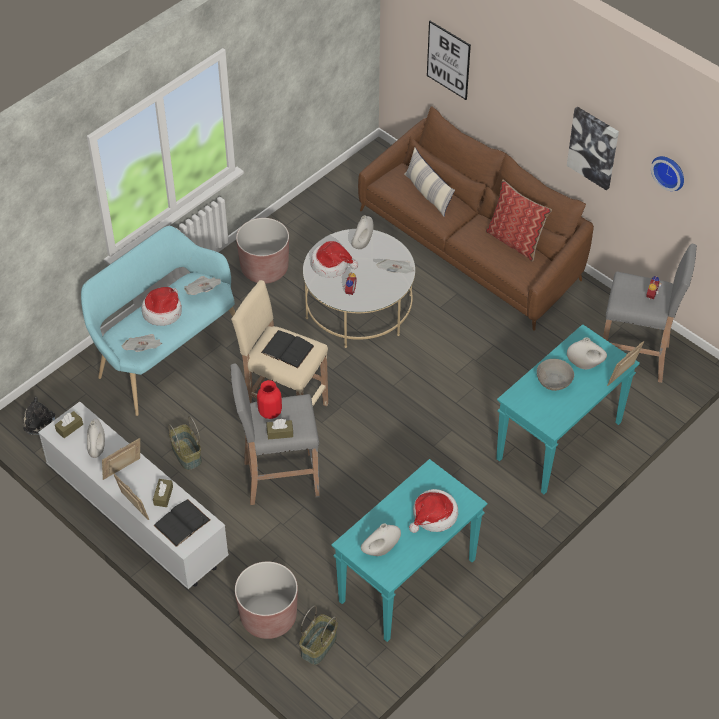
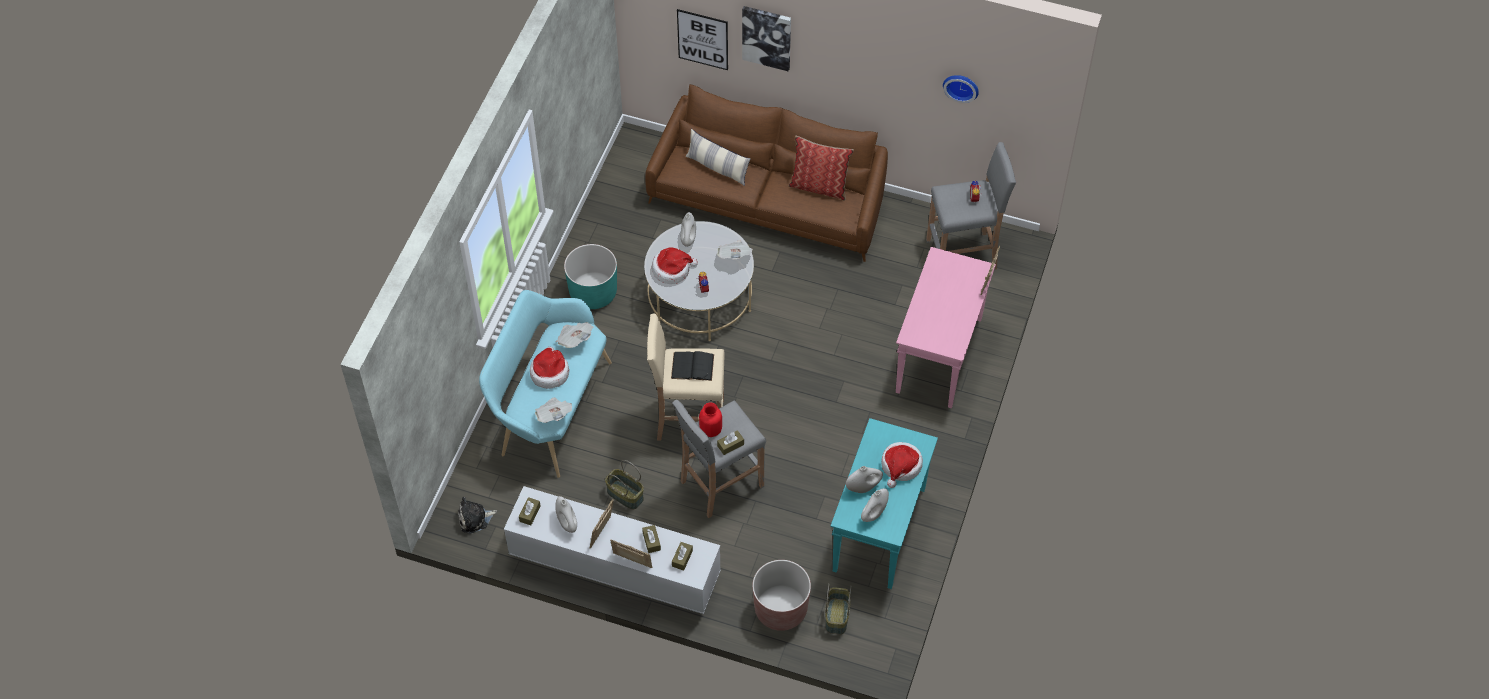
camera: 25 degrees left, 5 degrees up
(182, 523) = (682, 558): black book -> brown tissue box
(264, 269) = (593, 292): brown planter -> turquoise planter
(554, 381) = (935, 307): grey bowl -> none
(559, 442) = (939, 356): turquoise console table -> pink console table
(584, 364) = (952, 283): white vase -> white vase (863, 487)
(593, 147) = (877, 82): picture -> picture (767, 37)

